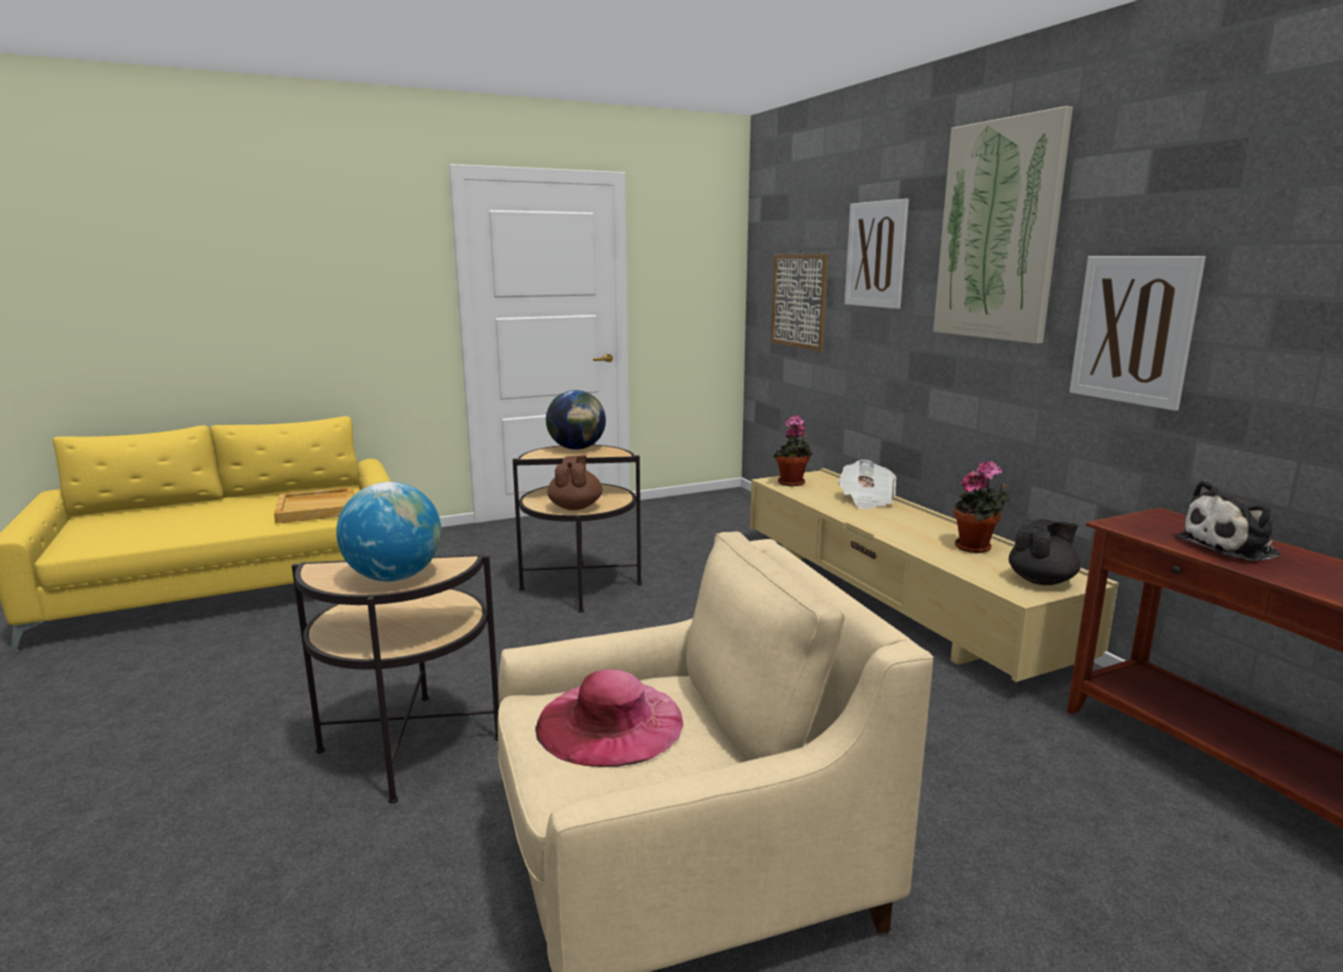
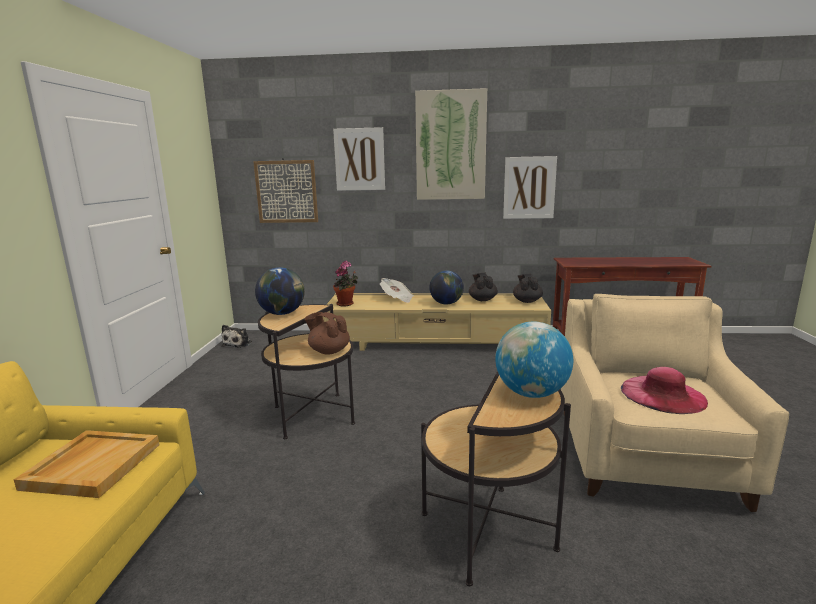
camera: 60 degrees left, 0 degrees up
(903, 530) = (446, 303): none -> globe
(976, 548) = (482, 299): potted plant -> black teapot
(1232, 547) = (603, 261): plush toy -> plush toy (238, 344)

